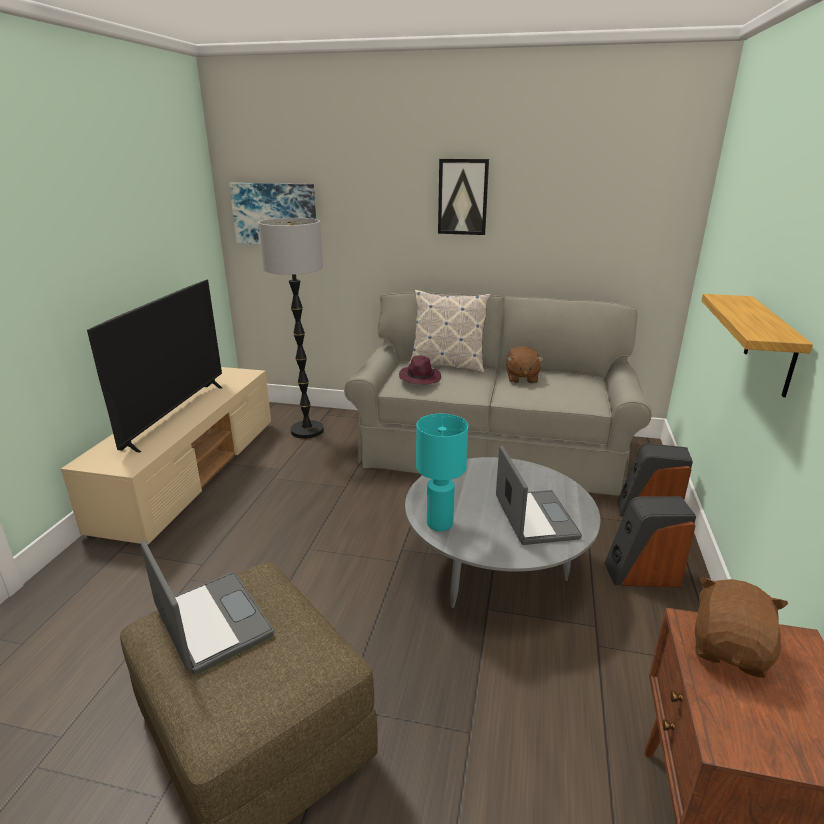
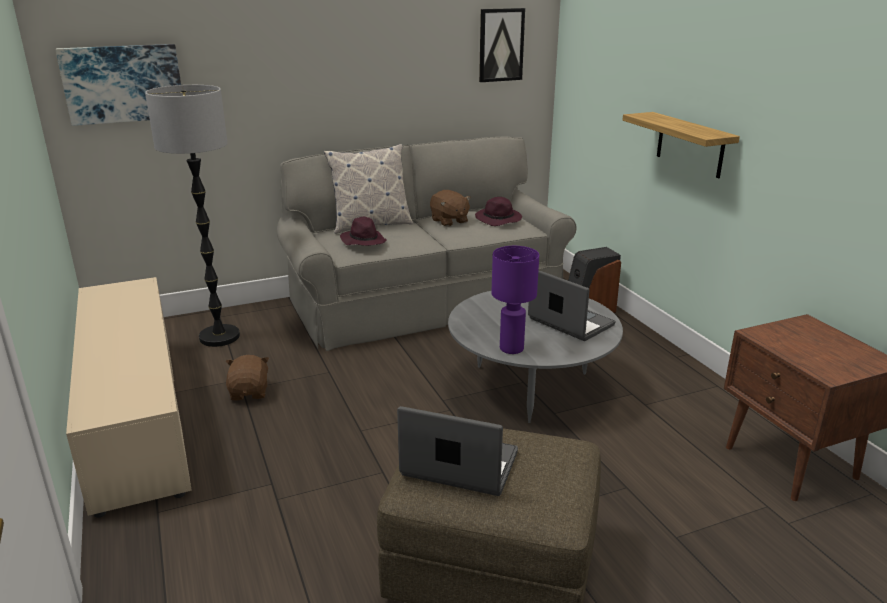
camera: 35 degrees left, 0 degrees up
(176, 415) = (122, 345): television -> none
(440, 523) = (511, 348): turquoise table lamp -> purple table lamp
(463, 197) = (349, 48): picture -> picture (501, 45)
(571, 388) = (499, 219): none -> purple hat
(641, 573) = (625, 351): speaker -> none
(730, 649) = (785, 337): brown plush toy -> brown plush toy (250, 392)

